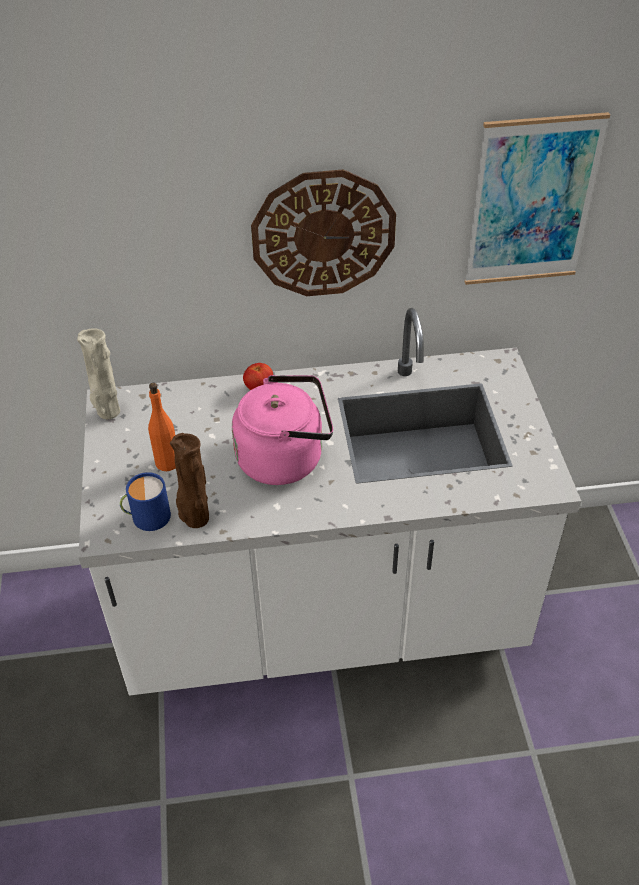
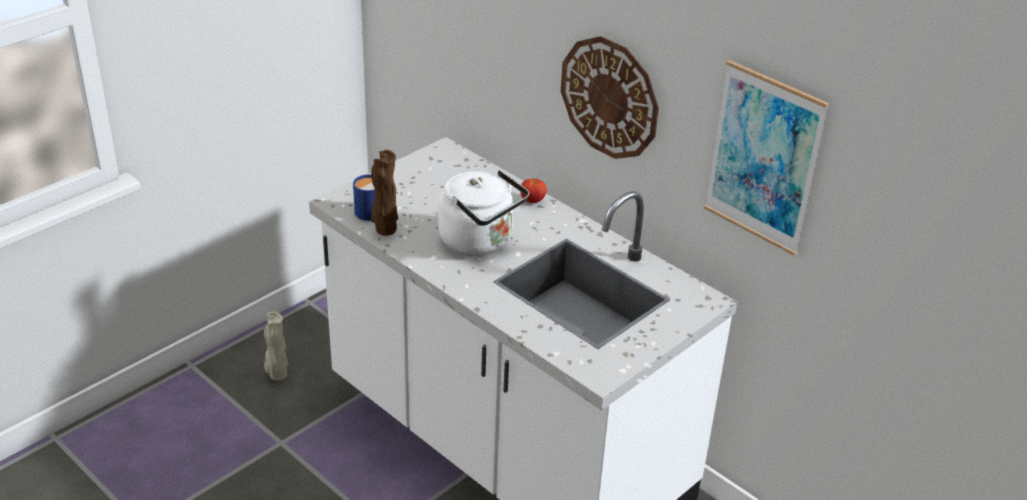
camera: 50 degrees right, 10 degrees down
(108, 413) = (435, 154): beige vase -> beige vase (277, 375)
(167, 462) = (420, 196): orange bottle -> none
(285, 458) = (480, 241): pink kettle -> white kettle

